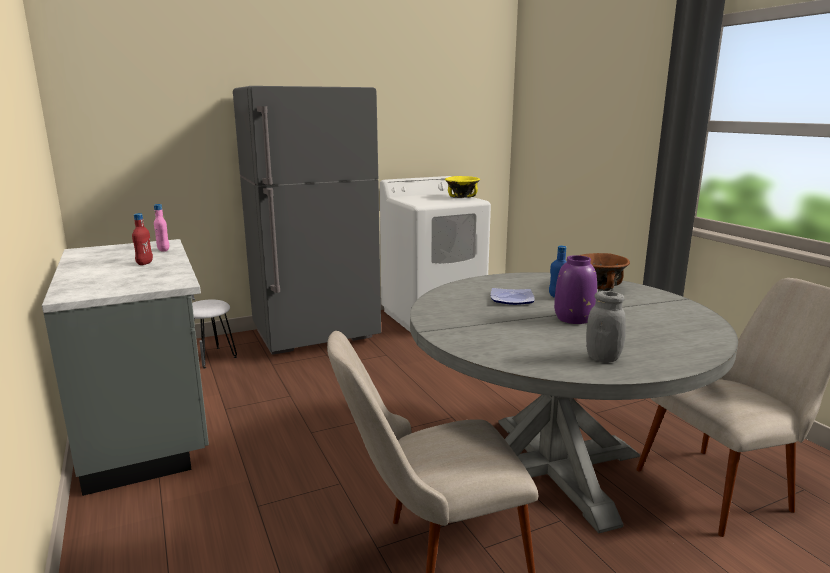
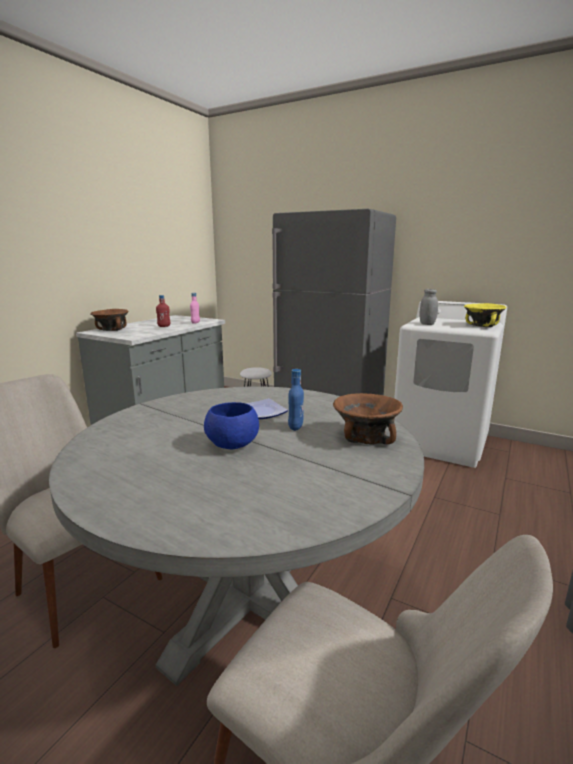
camera: 55 degrees right, 0 degrees up
(92, 286) = (112, 330): none -> brown bowl
(573, 318) = (233, 444): purple vase -> blue bowl
(603, 358) = (121, 476): grey jar -> grey jar (427, 324)

